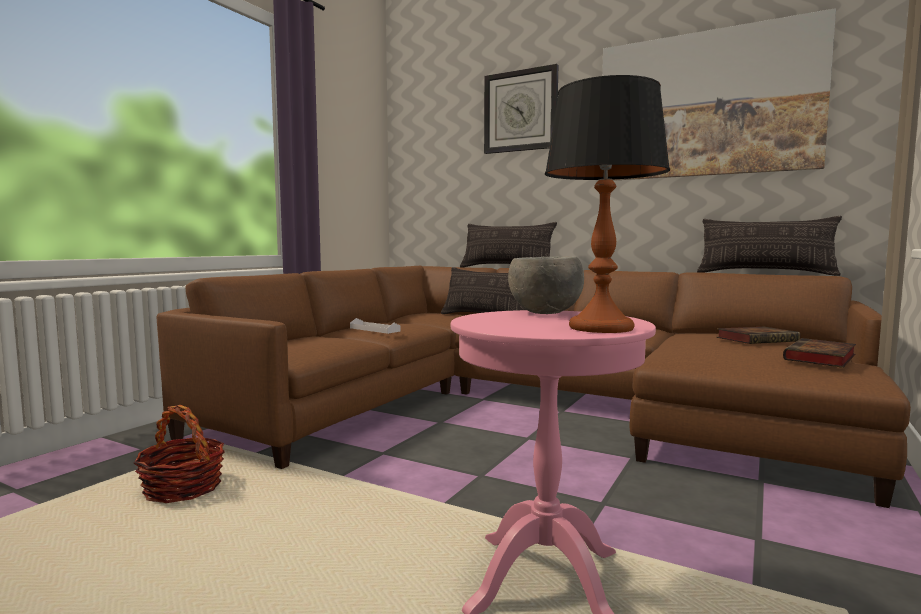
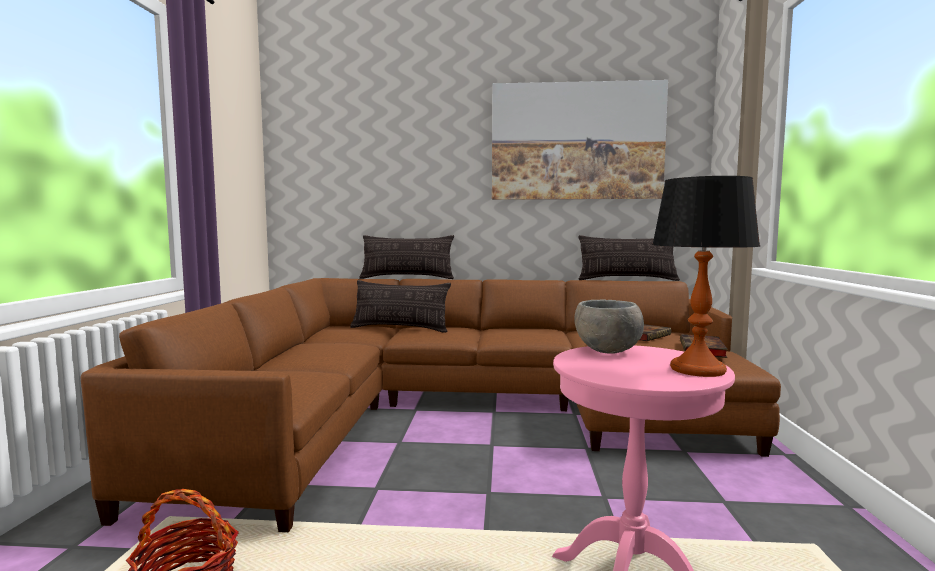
camera: 25 degrees left, 0 degrees up
(374, 329) = (316, 356): white tray -> none
(520, 111) = (413, 130): wall clock -> none

